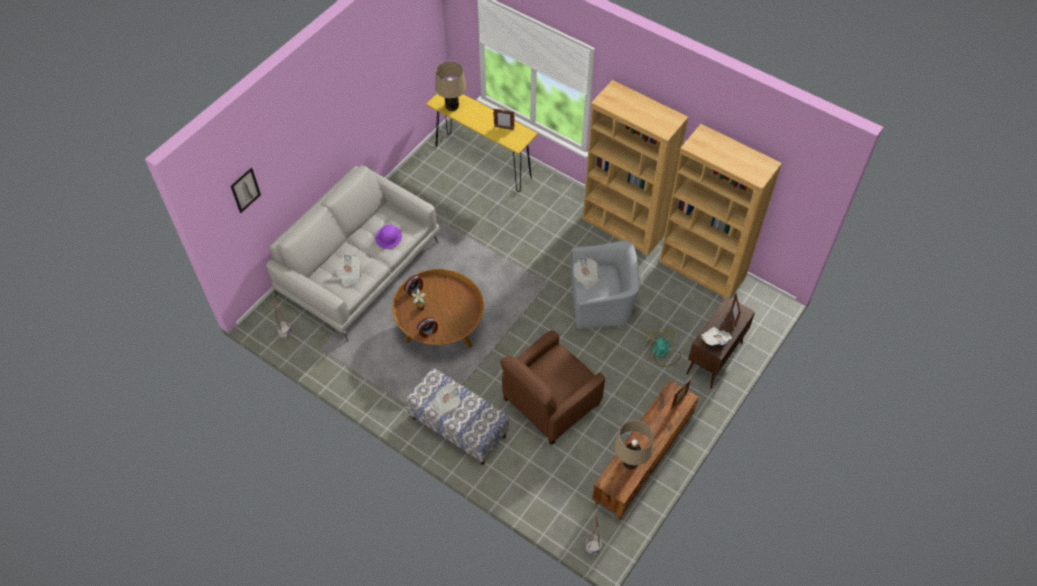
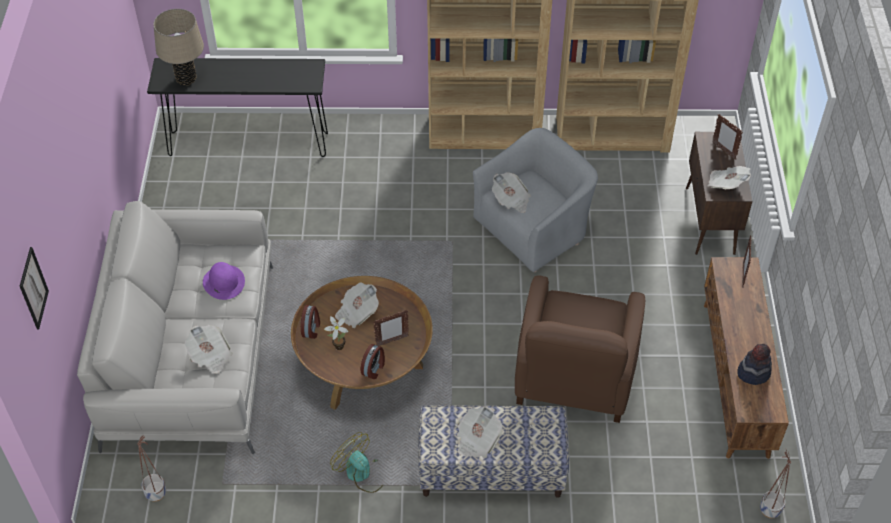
camera: 35 degrees left, 5 degrees down
(445, 294) = (357, 312): none -> newspaper
(483, 162) = (248, 144): yellow console table -> black console table
(504, 128) = (277, 73): picture frame -> picture frame (392, 341)
(630, 462) = (753, 372): beige table lamp -> hat
(662, 353) = (650, 246): fan -> fan (363, 472)

